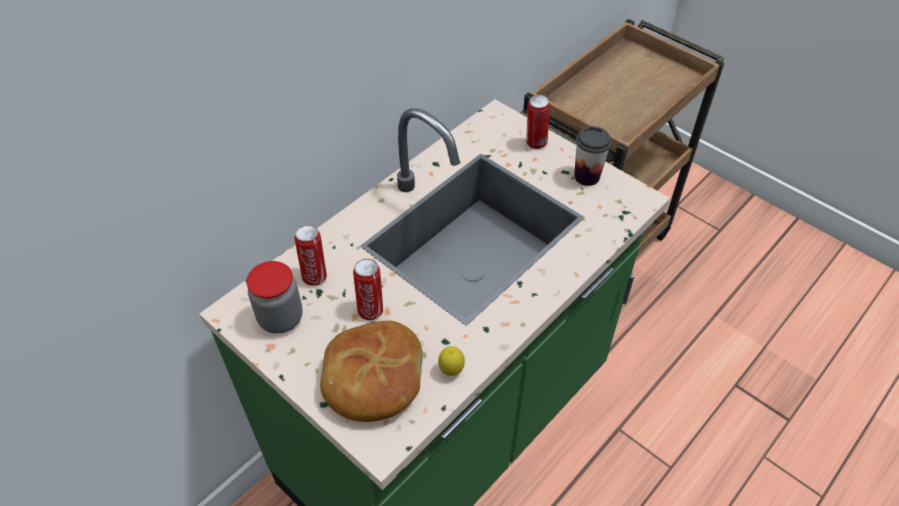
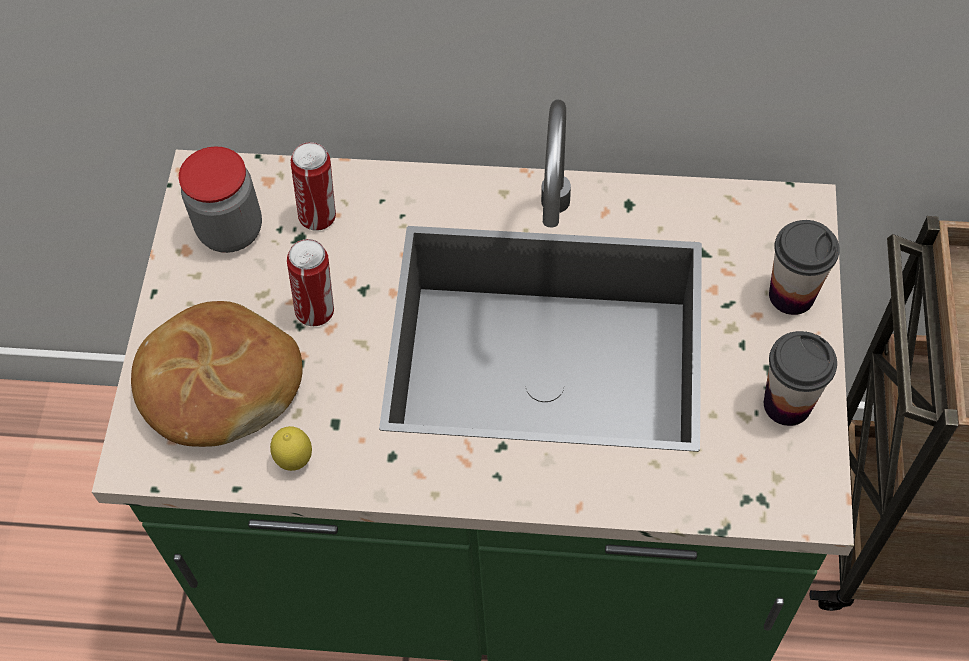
camera: 55 degrees right, 10 degrees up
(535, 143) = (791, 295): can -> cup

